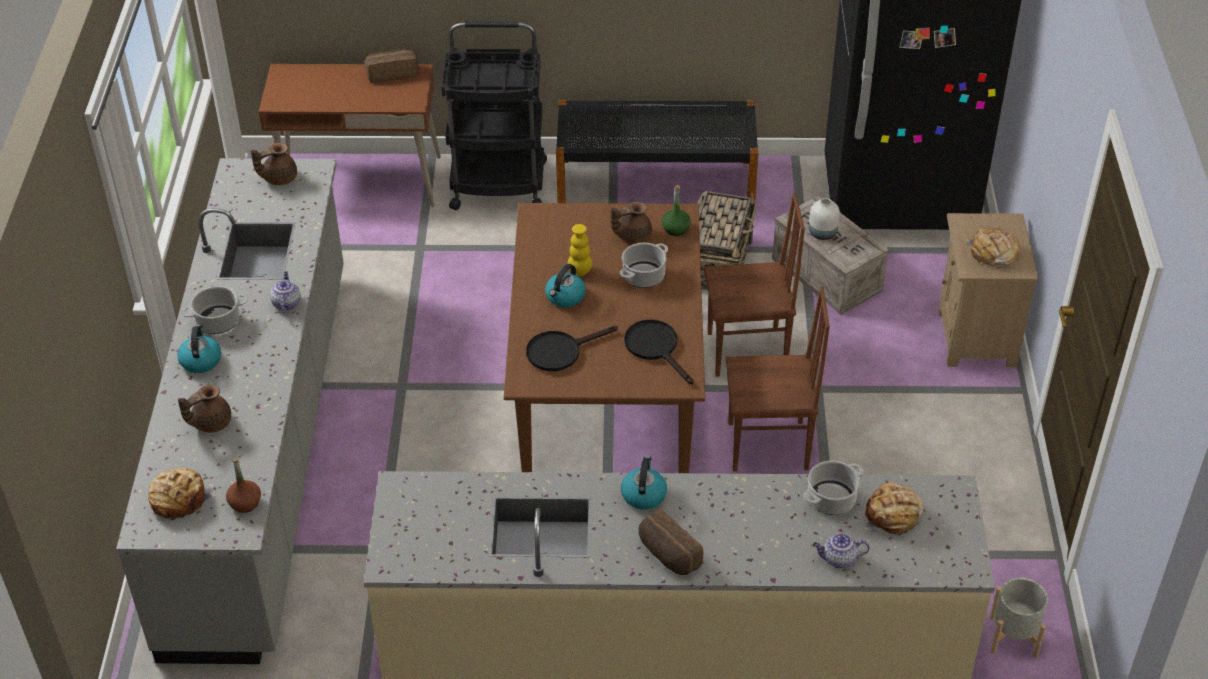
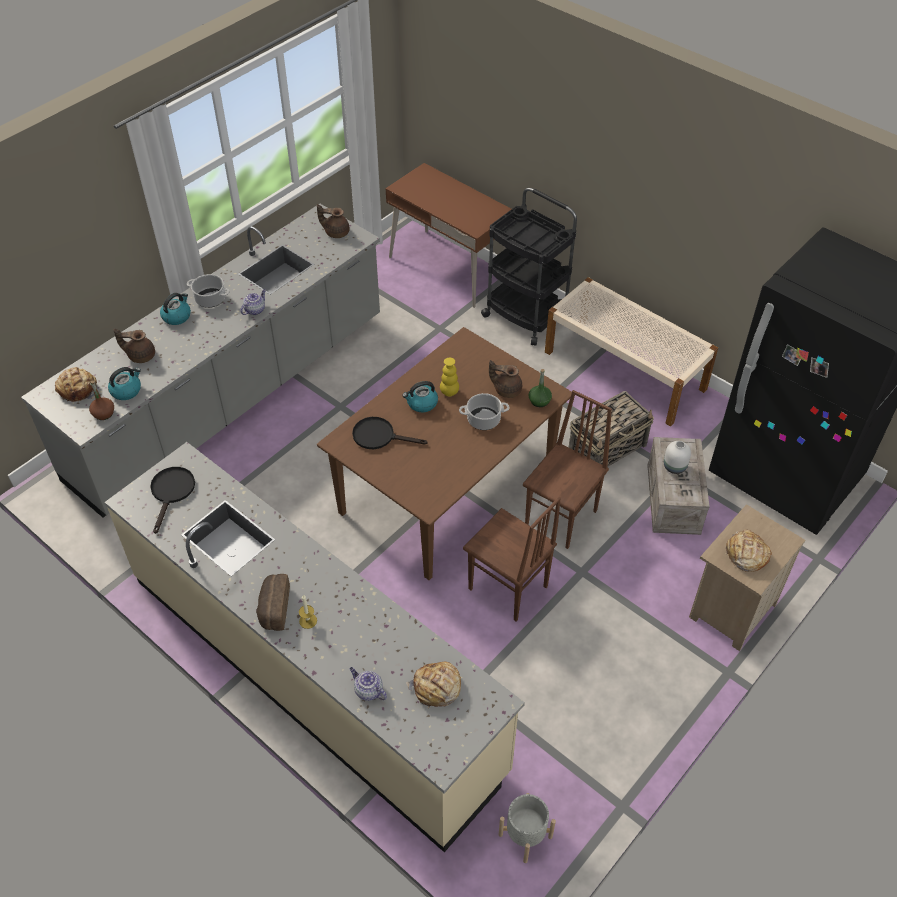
camera: 40 degrees right, 5 degrees up
(392, 73) = (485, 204): bread -> none
(643, 494) = (305, 559): kettle -> kettle (126, 390)
(655, 183) = (625, 370): black bench -> beige bench
(655, 348) = (437, 471): black frying pan -> black frying pan (172, 492)
(713, 542) = (308, 620): none -> candle
(748, 353) = (562, 518): brown chair -> brown chair turned 90 degrees counterclockwise
(831, 499) = (411, 647): cooking pot -> none

